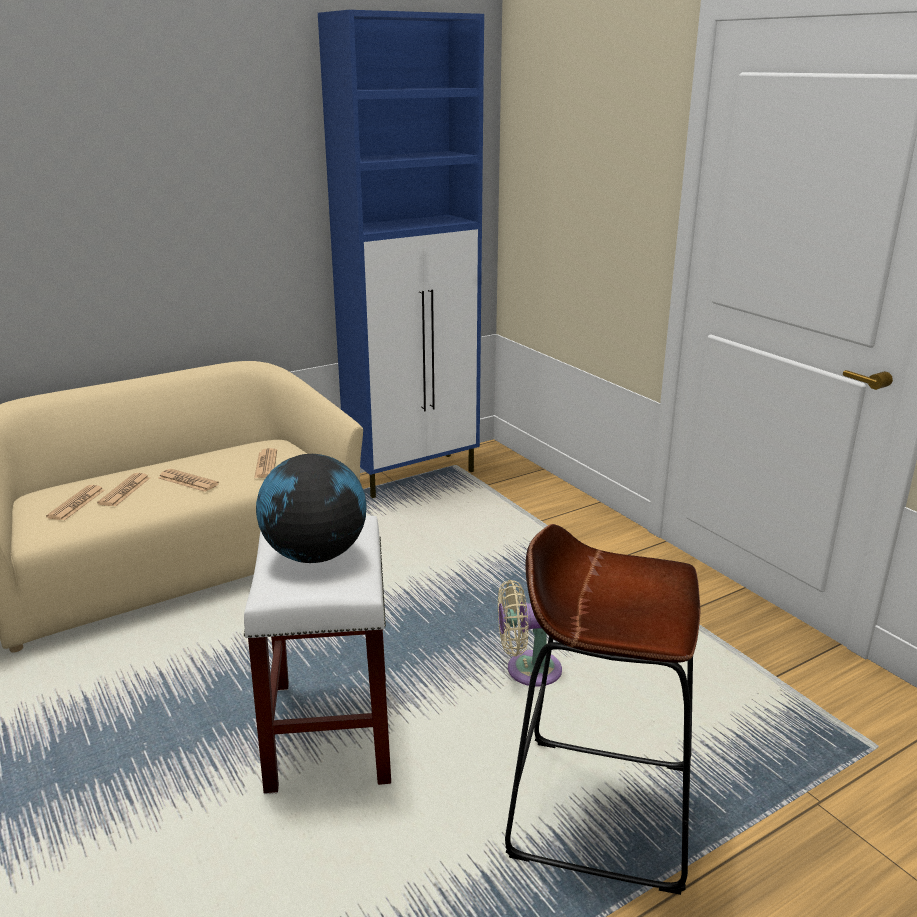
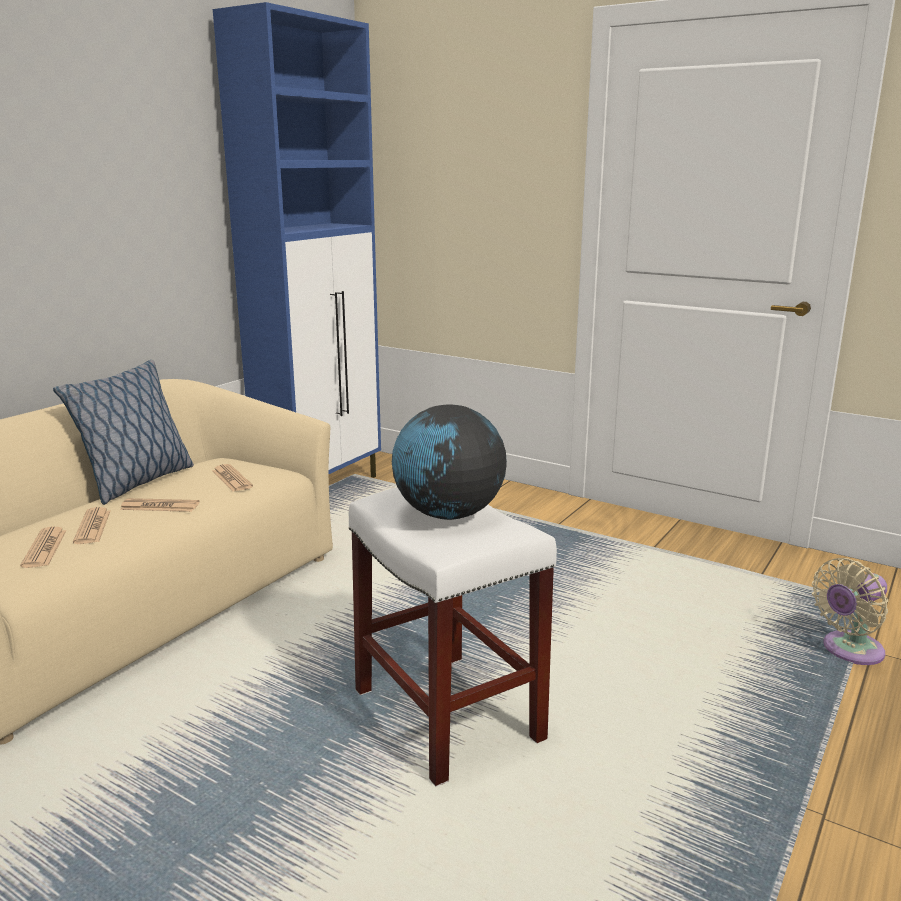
camera: 25 degrees left, 5 degrees down
(194, 453) = (137, 482): none -> pillow
(527, 670) = (575, 617): beige fan -> beige fan (848, 651)
(601, 809) = (734, 703): brown stool -> none

